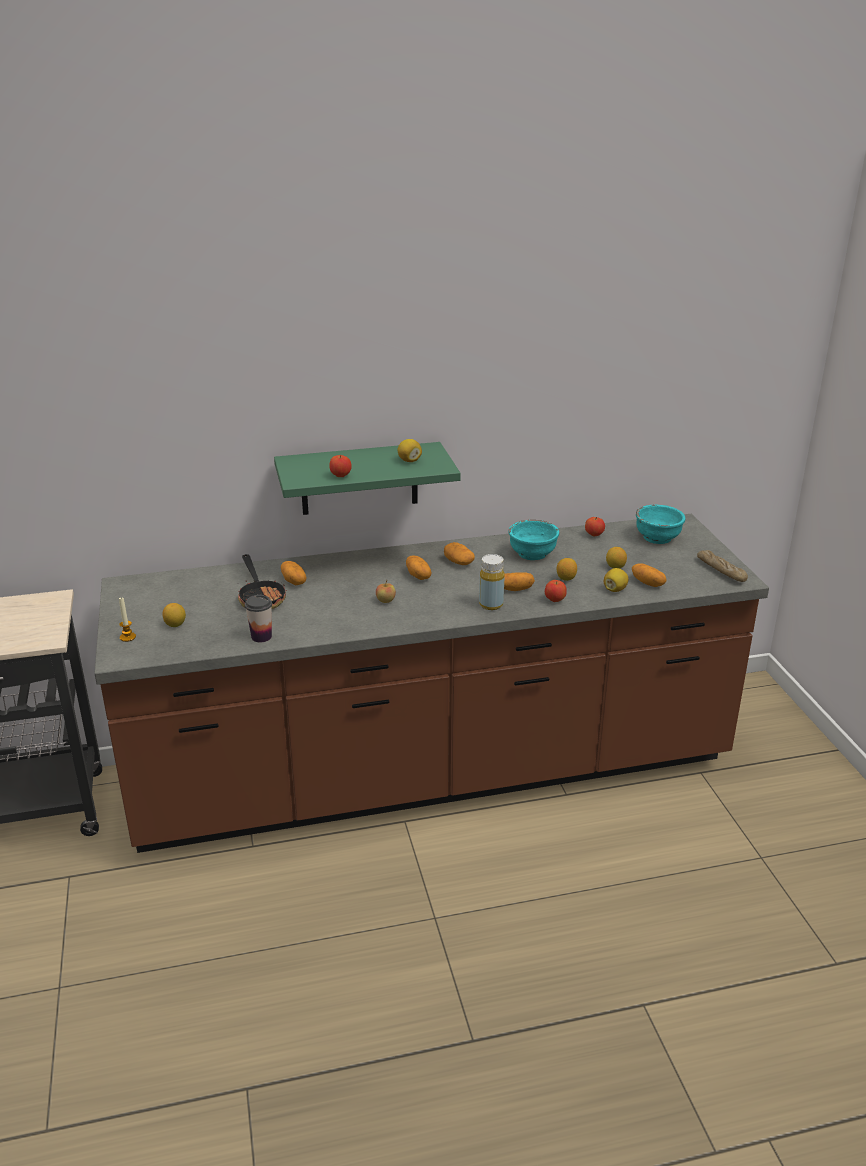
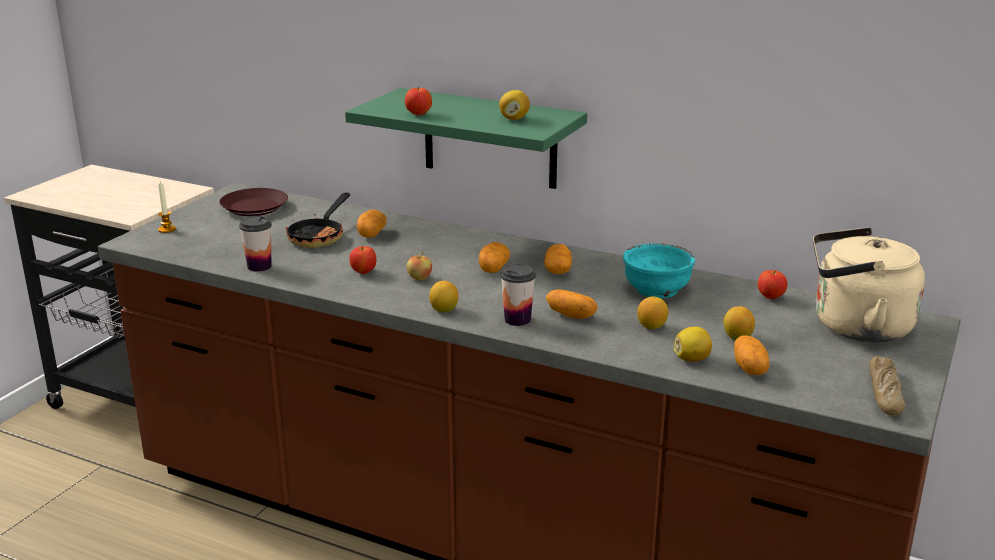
camera: 40 degrees right, 5 degrees down
(163, 592) = (254, 207): none -> brown plate
(175, 625) = (216, 233): lemon -> lemon (444, 310)
(491, 604) = (517, 320): yellow bottle -> cup
(555, 600) = (597, 342): apple -> apple (363, 272)
(657, 537) = (855, 327): turquoise bowl -> beige kettle

